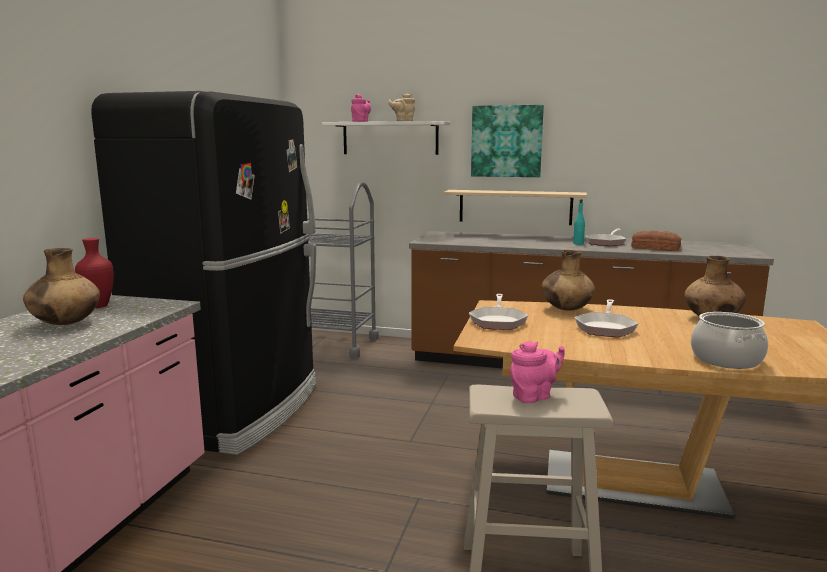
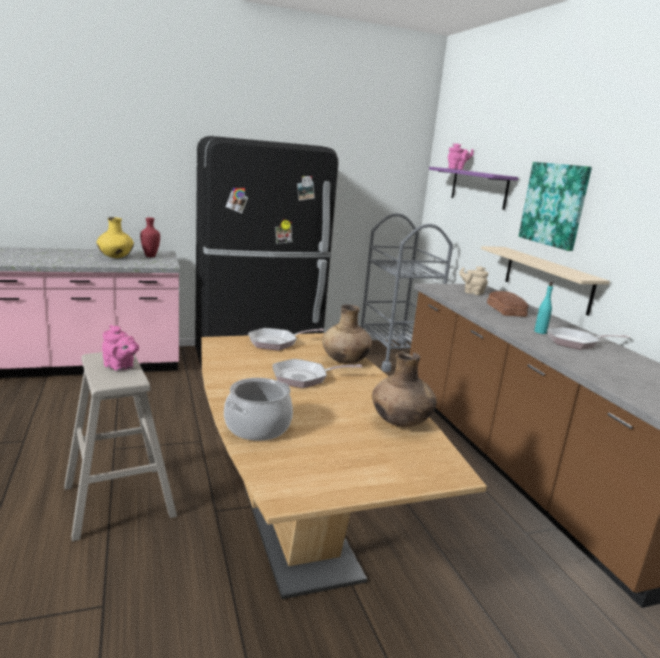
camera: 55 degrees right, 5 degrees up
(65, 323) = (115, 257): brown vase -> yellow vase
(390, 138) = (478, 188): white shelf -> purple shelf
(403, 121) = (479, 172): beige teapot -> beige teapot (472, 292)
(655, 248) = (596, 364): bread -> bread (506, 310)

